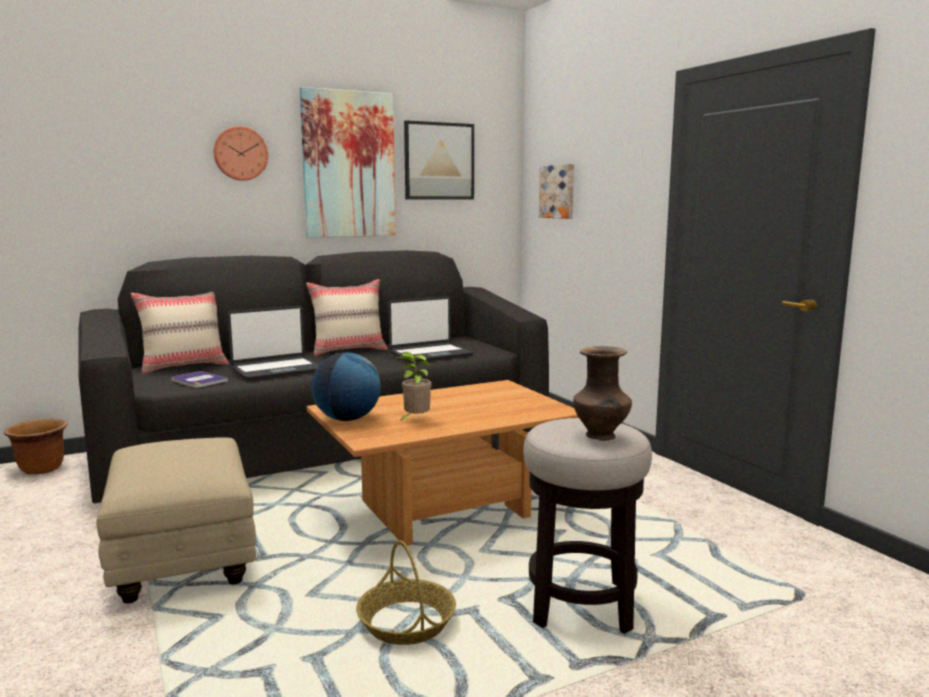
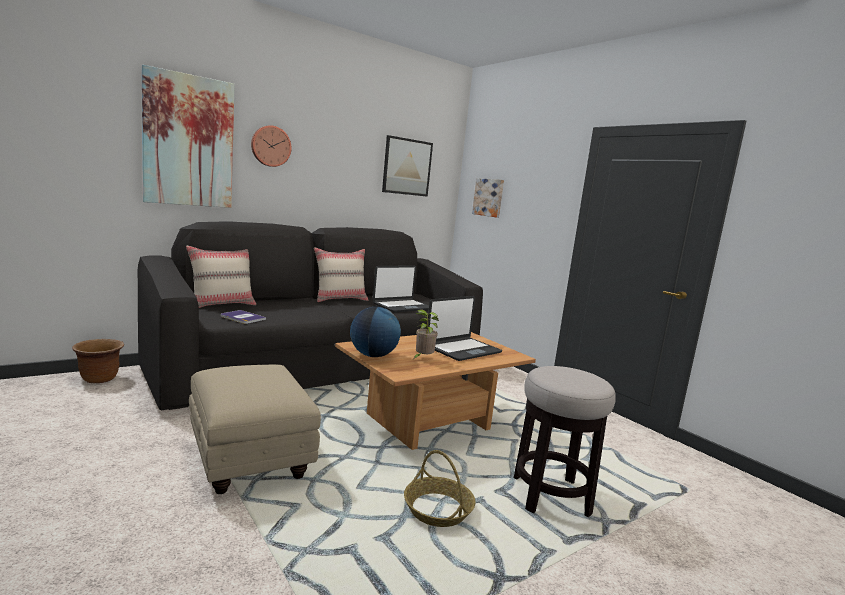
camera: 10 degrees left, 0 degrees up
(276, 370) = (297, 312): laptop -> laptop (462, 350)
(349, 165) = (346, 163): picture -> picture (189, 141)
(601, 436) = (584, 382): brown vase -> none

